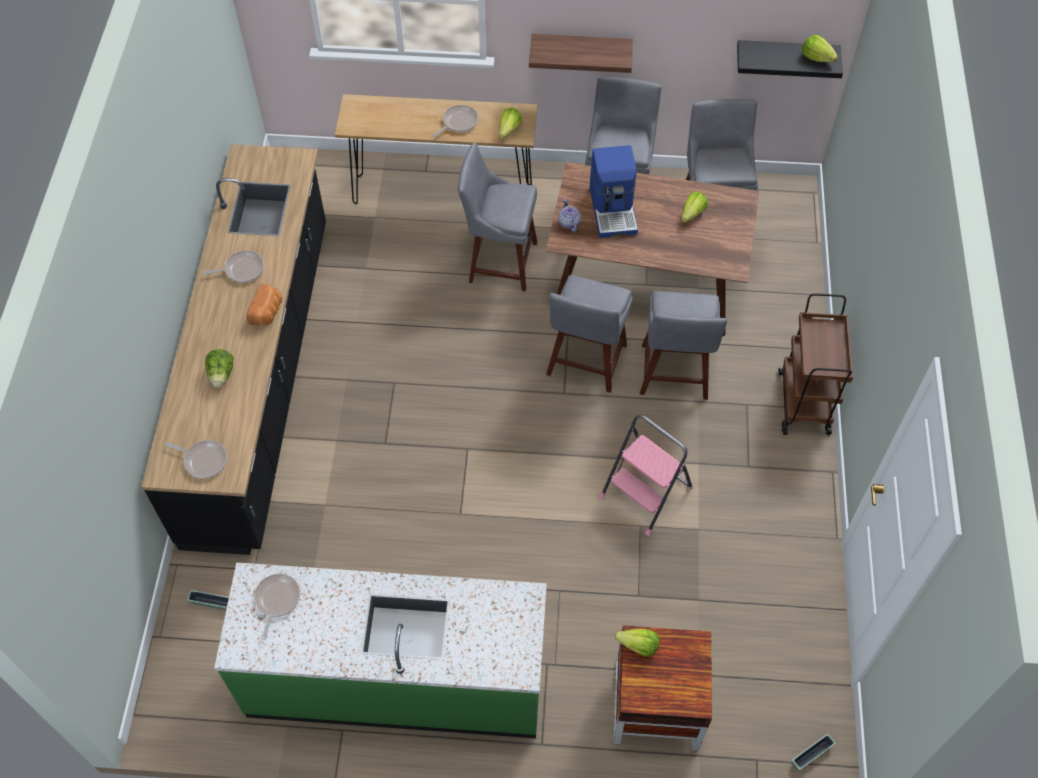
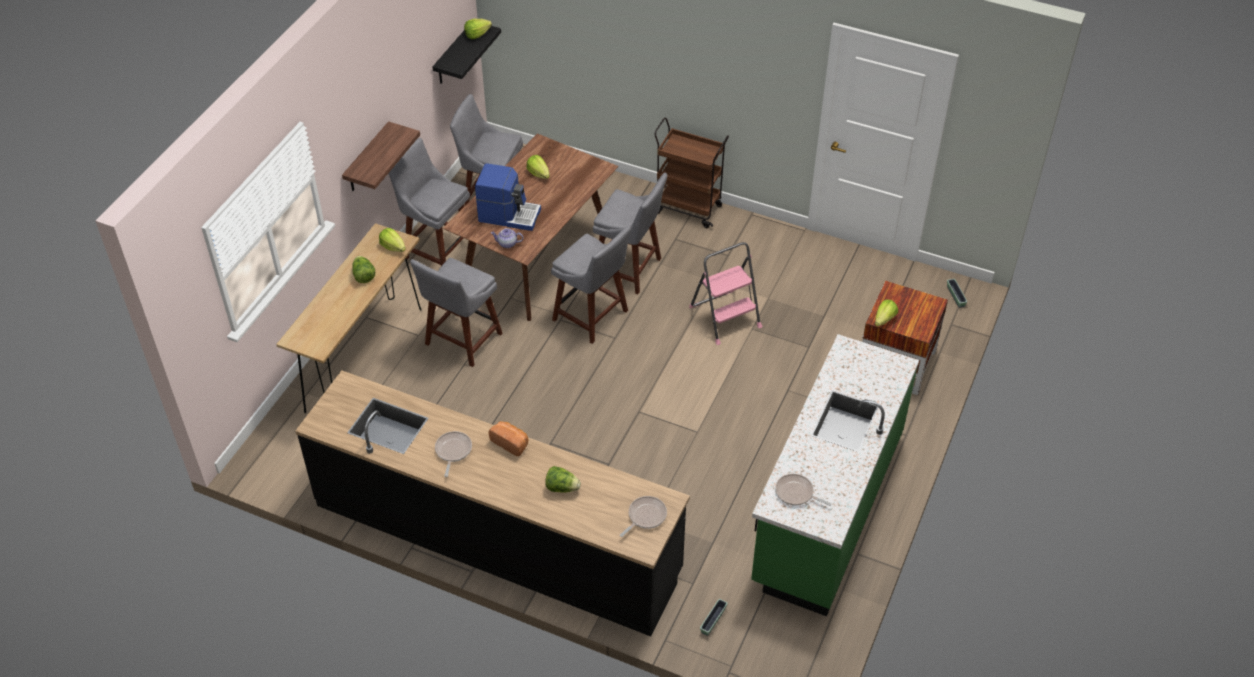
camera: 70 degrees left, 10 degrees down
(458, 122) = (363, 276): frying pan -> lettuce

